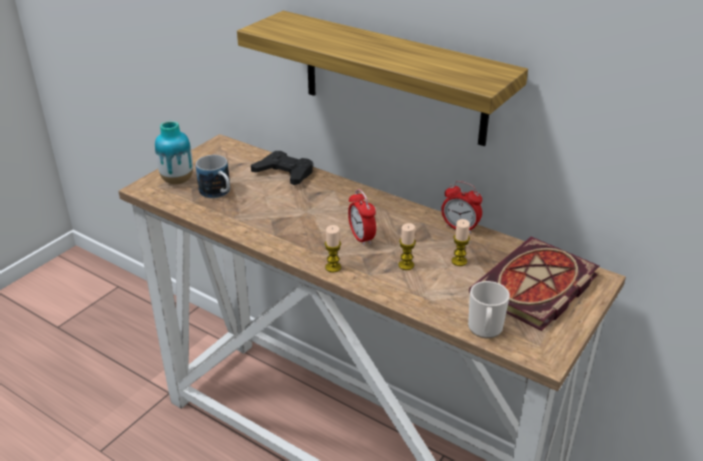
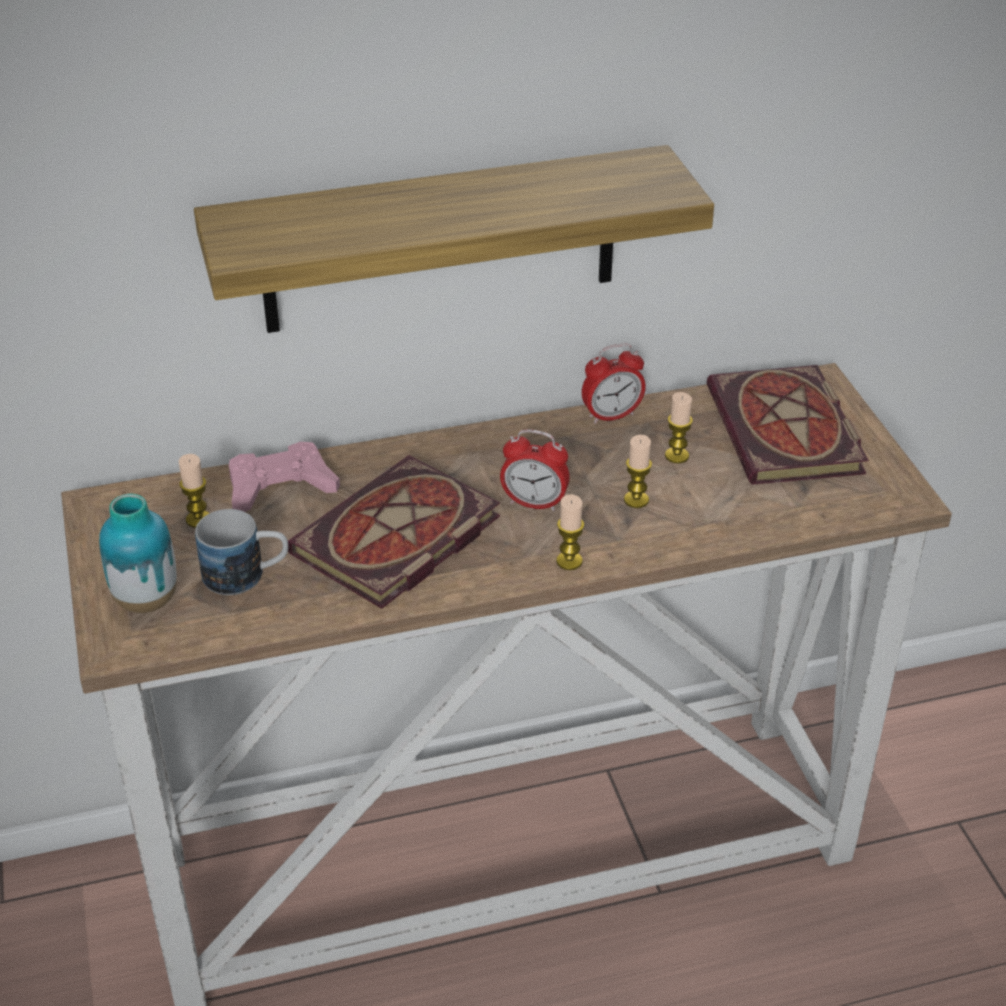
camera: 50 degrees left, 5 degrees up
(239, 167) = (198, 519): none -> candle
(284, 173) = (280, 486): black game controller -> pink game controller
(286, 215) = (395, 540): none -> book
(485, 330) = (821, 512): mug -> none

